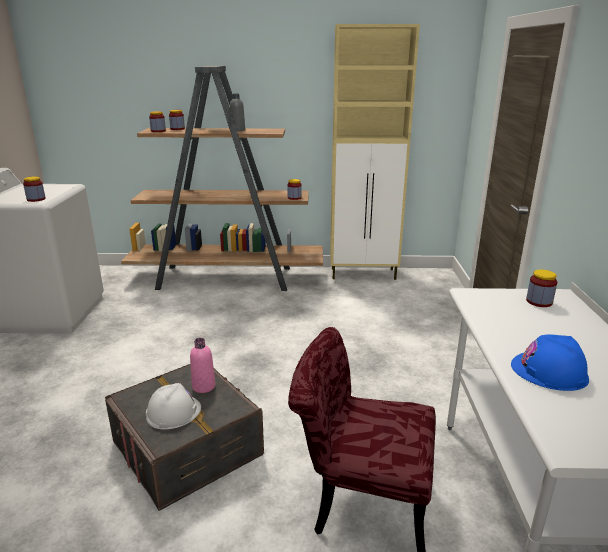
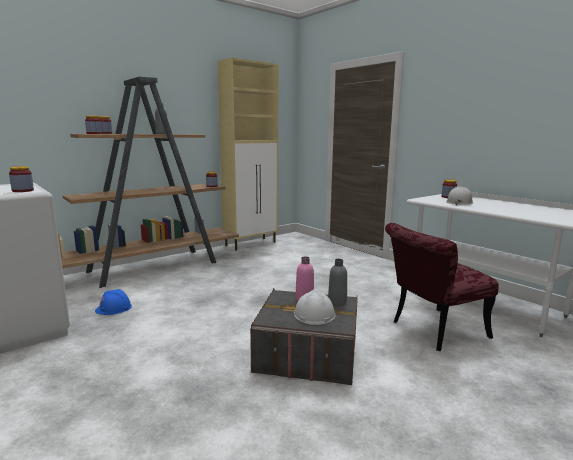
camera: 40 degrees left, 10 degrees down
(225, 406) = (337, 301): none -> grey bottle
(514, 322) = (459, 202): none -> white hard hat
(549, 371) = (508, 210): blue hard hat -> blue hard hat (113, 308)

